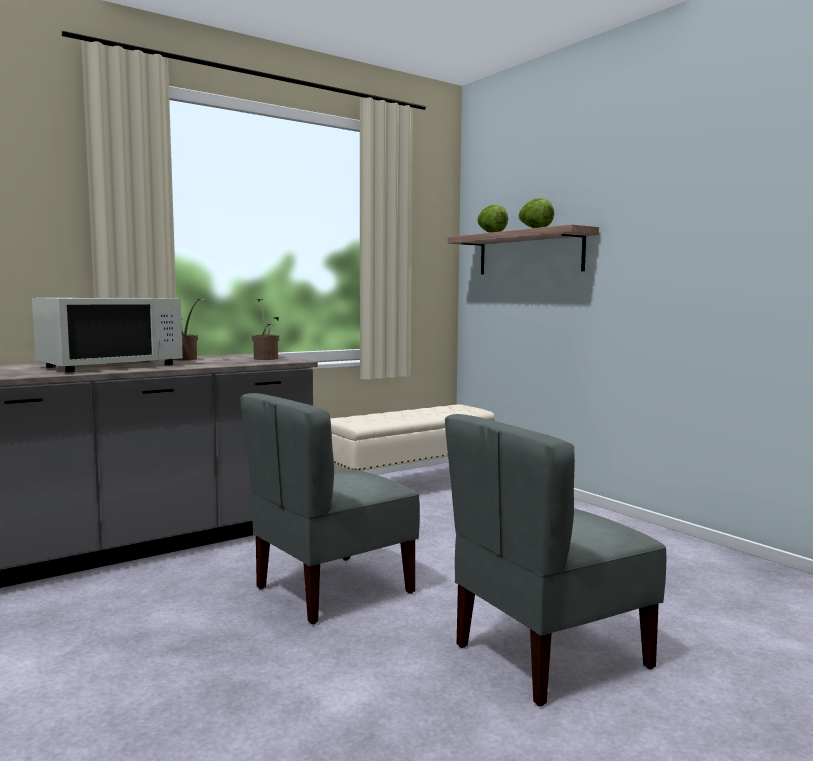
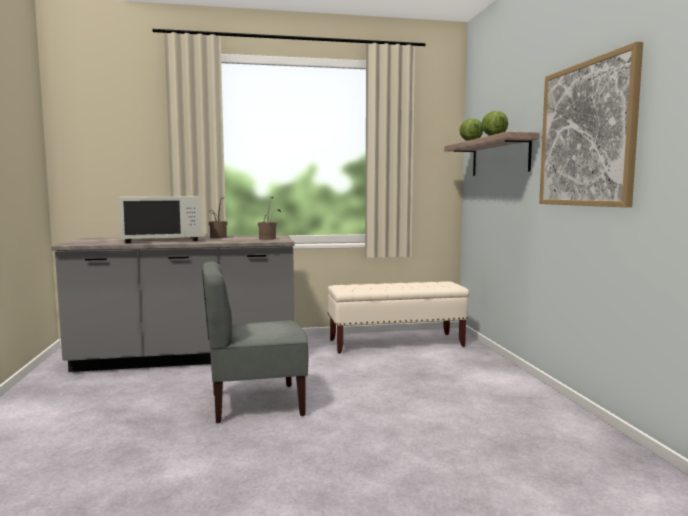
camera: 25 degrees right, 0 degrees up
(549, 655) = (342, 478): grey chair -> none
(676, 232) = (586, 134): none -> picture

